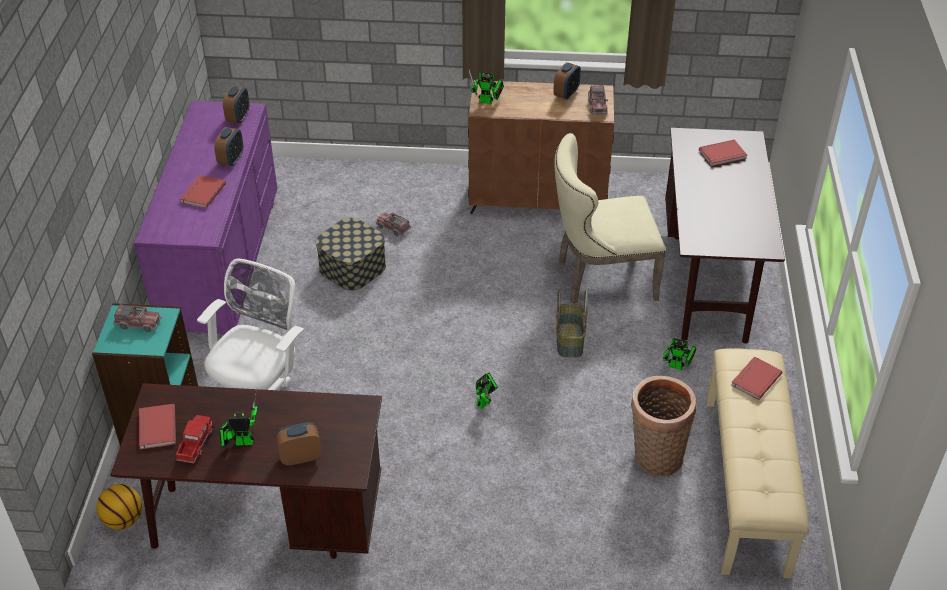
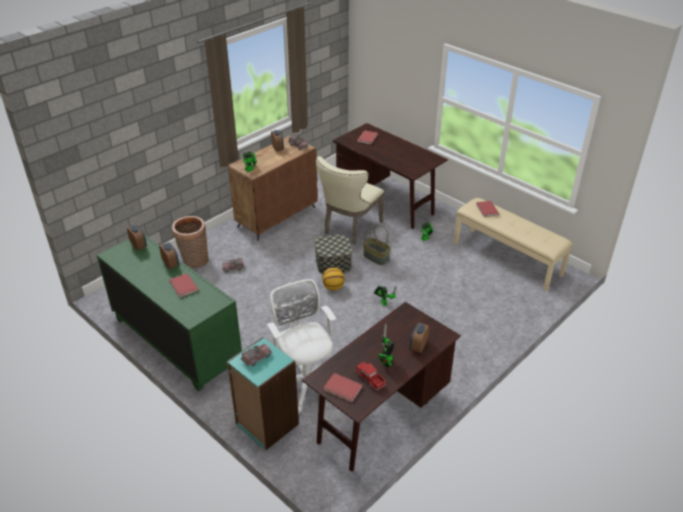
camera: 50 degrees left, 5 degrees down
(123, 519) = (319, 474): basketball -> basketball (333, 287)
(222, 265) = (176, 341): purple dresser -> green dresser
(352, 267) = (242, 296): storage box -> storage box (333, 263)
(655, 456) = (468, 272): basket -> basket (194, 261)

